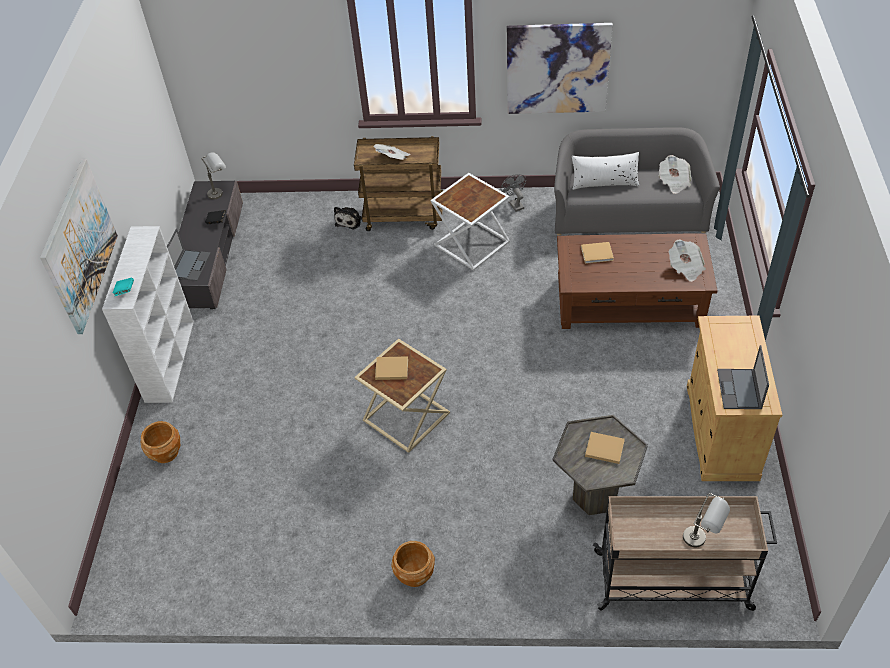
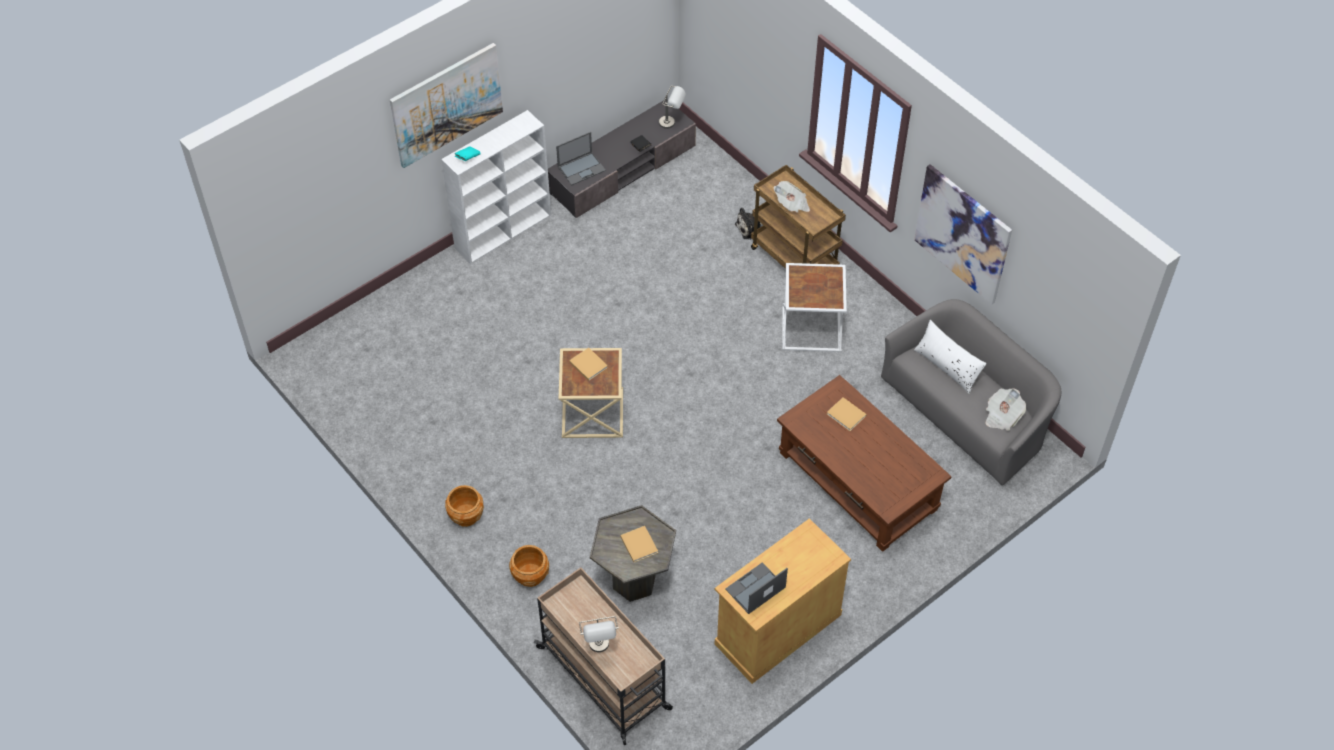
camera: 45 degrees right, 5 degrees up
(166, 452) = (427, 295): brown planter -> brown planter (530, 575)
(514, 204) = (890, 324): grey fan -> none
(685, 268) = (892, 486): newspaper -> none

